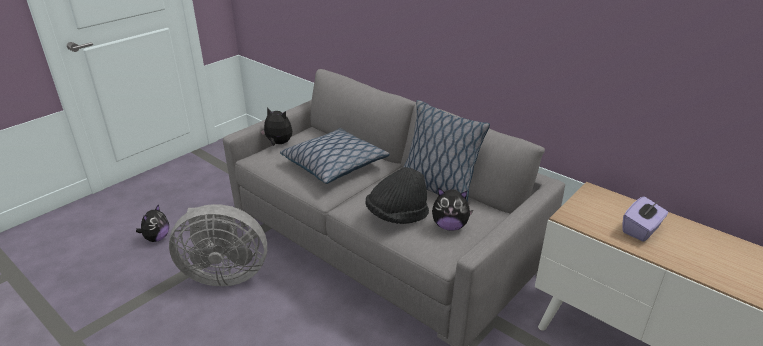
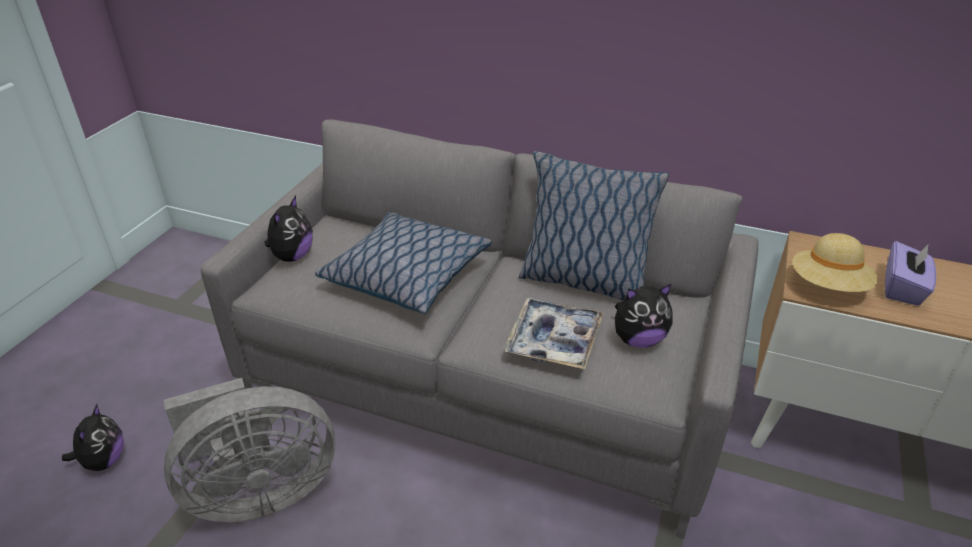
camera: 20 degrees left, 5 degrees up
(278, 143) = (291, 256): plush toy -> plush toy turned 105 degrees clockwise
(397, 215) = (554, 340): black hat -> tray
(587, 217) = (828, 286): none -> beige hat

